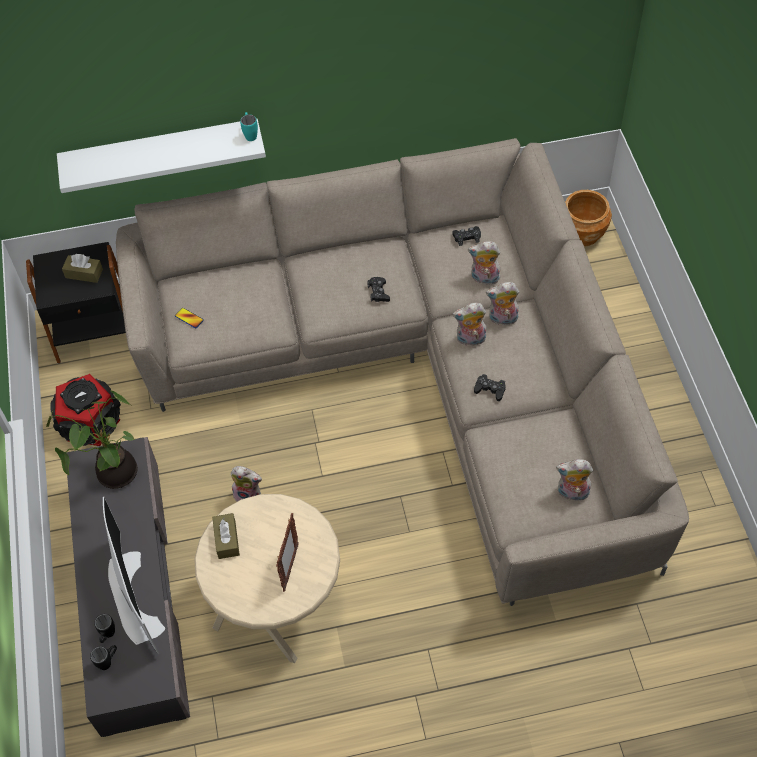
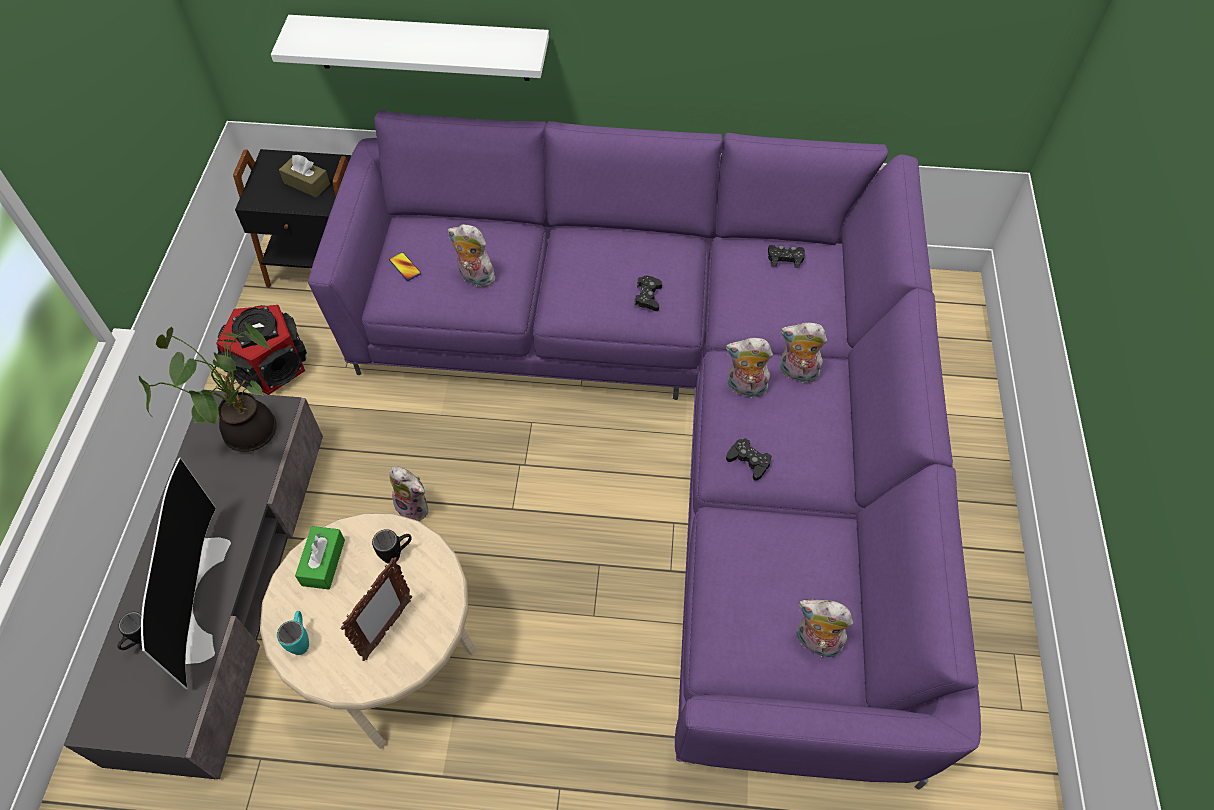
camera: 15 degrees right, 0 degrees up
(108, 661) = (125, 676): black mug -> black mug (397, 553)
(227, 539) = (323, 562): brown tissue box -> green tissue box
(250, 134) = (531, 45): turquoise mug -> turquoise mug (301, 640)
(422, 373) = (683, 415): beige sofa -> purple sofa
(484, 279) = (790, 315): plush toy -> plush toy (474, 278)
(582, 233) = (941, 299): brown planter -> none

